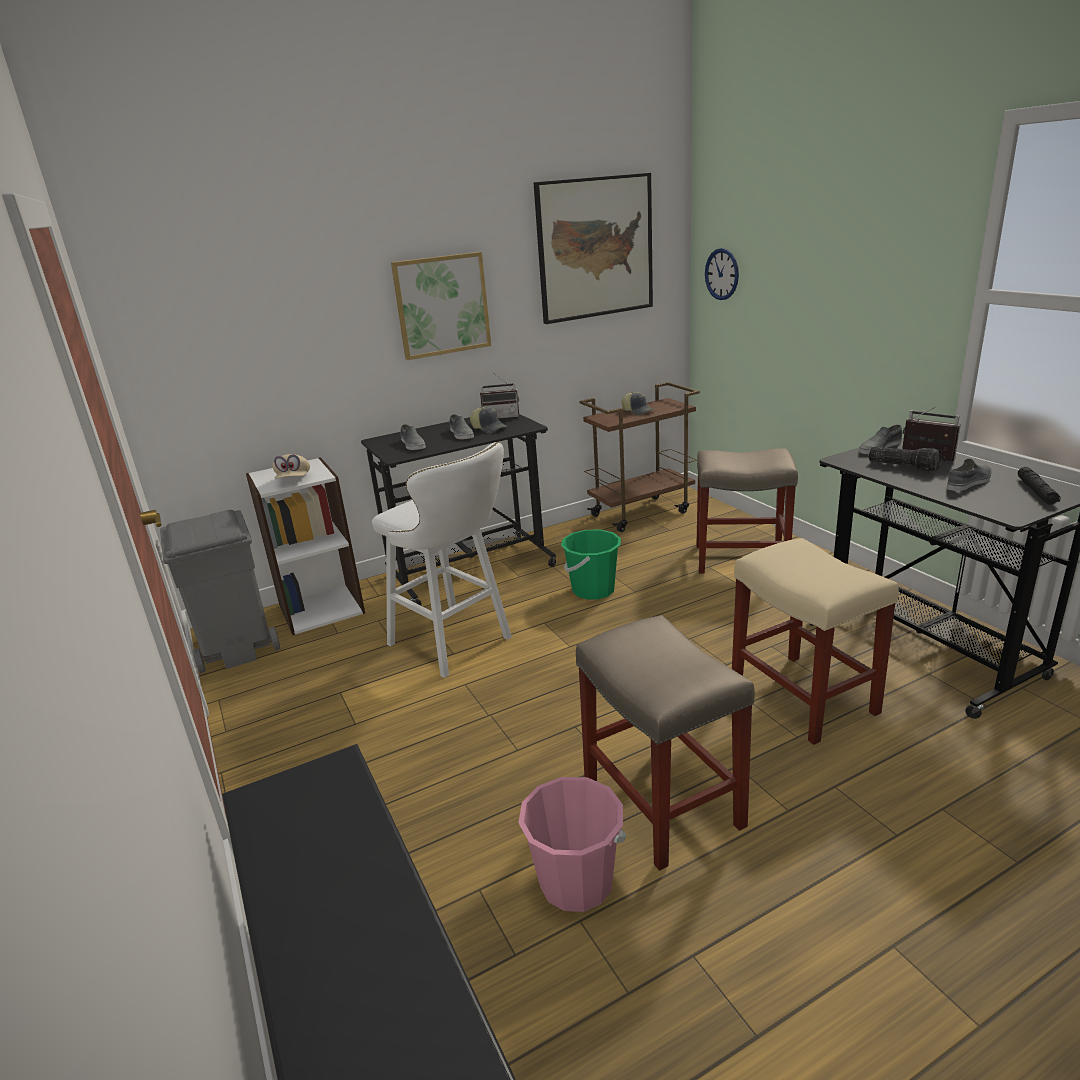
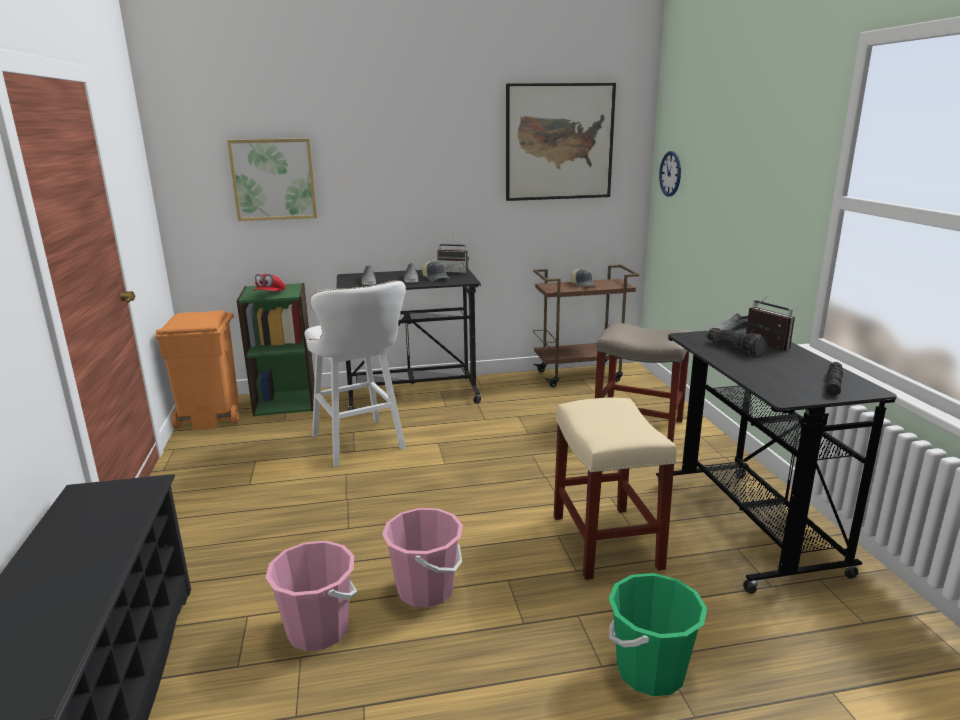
camera: 15 degrees right, 5 degrees down
(237, 648) = (210, 417): grey trash can -> orange trash can
(294, 480) = (270, 294): beige cap -> red cap
(321, 608) = (285, 402): white bookcase -> green bookcase
(442, 305) = (417, 175): picture -> picture (274, 179)
(593, 590) = (495, 426): green bucket -> green bucket (650, 671)
(660, 801) = (426, 590): beige stool -> pink bucket
(969, 482) = (779, 368): grey shoe -> none

